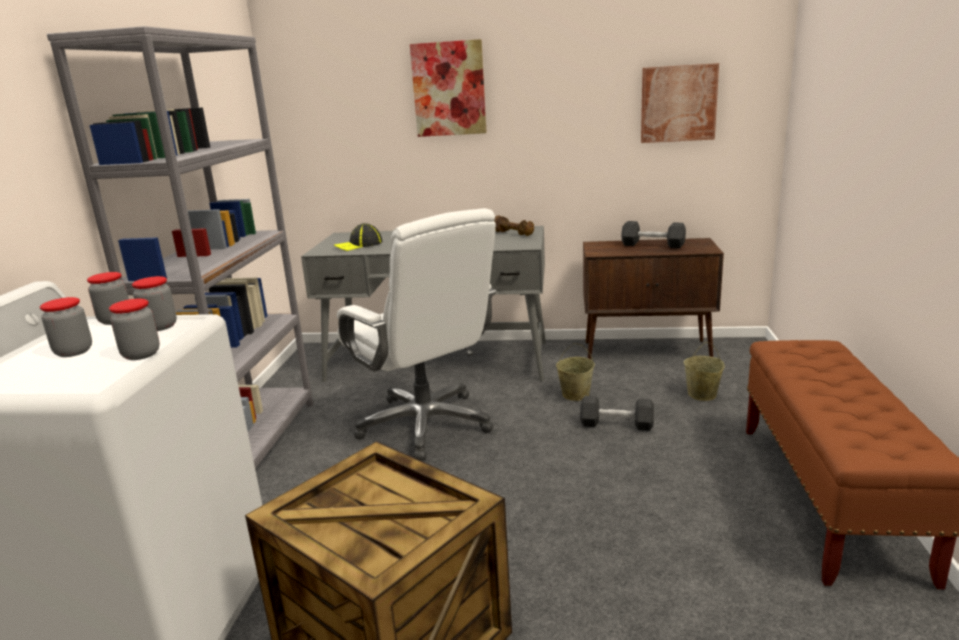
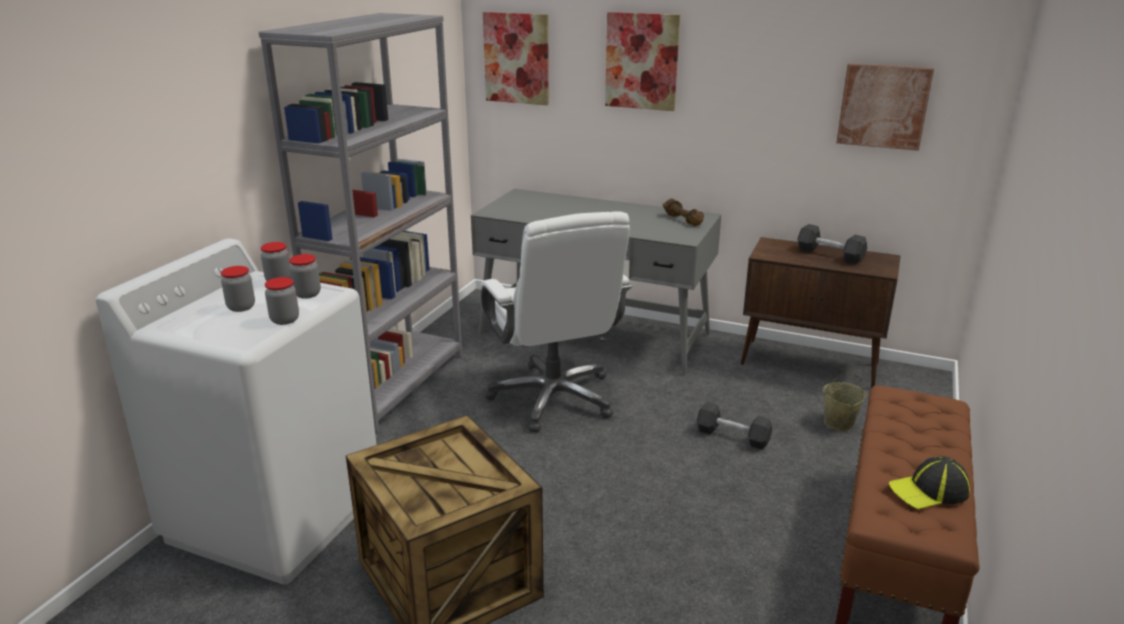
camera: 15 degrees right, 5 degrees up
(321, 101) = (517, 58): none -> picture
(359, 245) = (529, 210): cap -> cap (929, 490)
(575, 394) = (709, 396): beige bucket -> none

